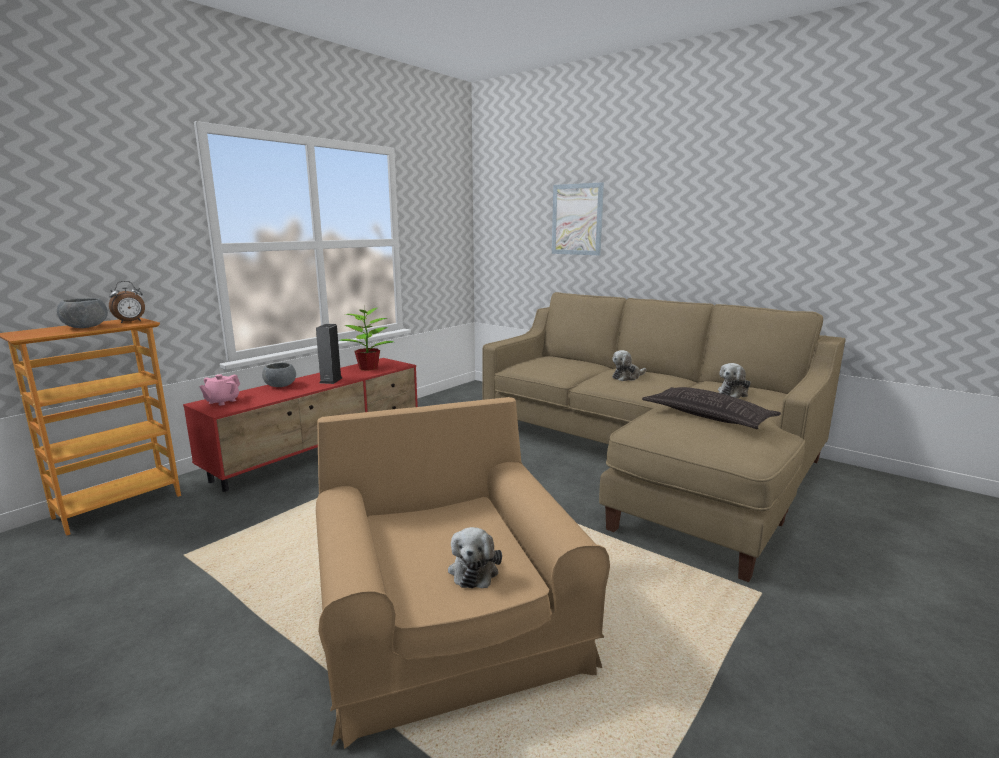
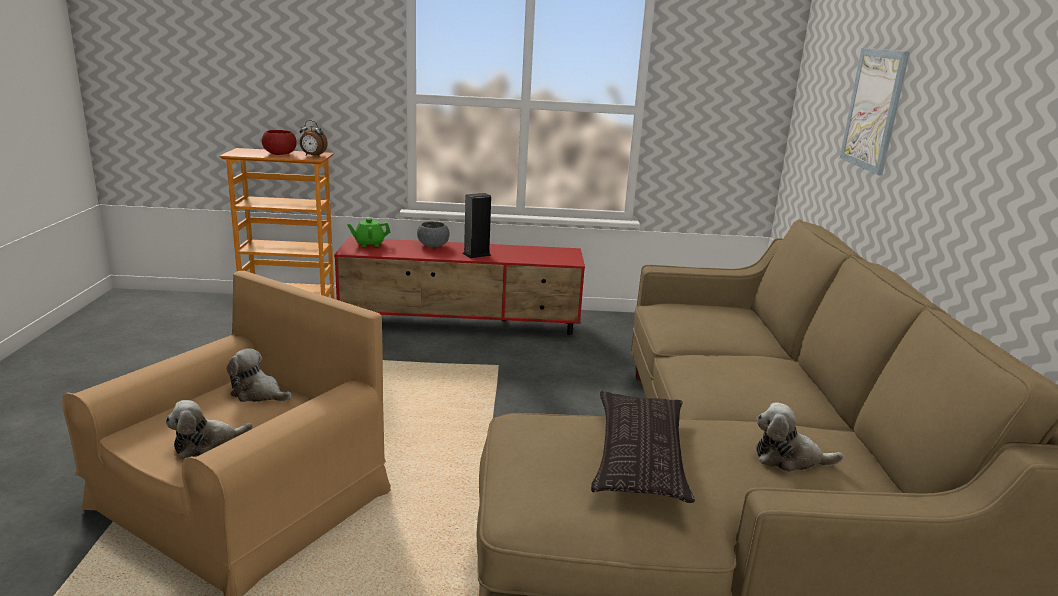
camera: 50 degrees right, 5 degrees up
(86, 327) = (280, 154): grey bowl -> red bowl
(222, 401) = (369, 244): pink teapot -> green teapot
(369, 368) = (536, 254): potted plant -> none
(627, 377) = (738, 372): plush toy -> plush toy (258, 394)

